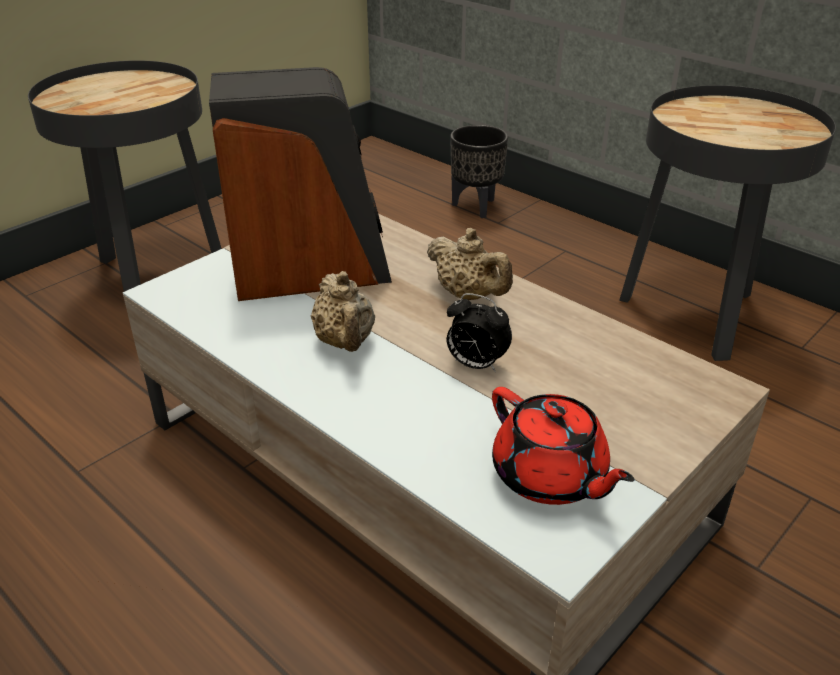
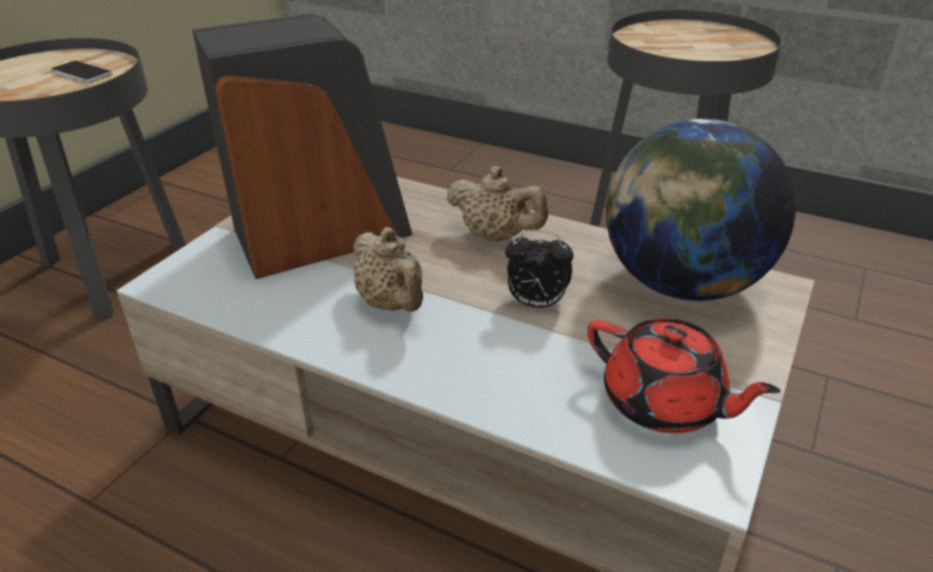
camera: 15 degrees left, 0 degrees up
(146, 95) = (82, 73): none -> phone
(477, 207) = (425, 157): black planter -> none
(627, 370) = (681, 284): none -> globe

